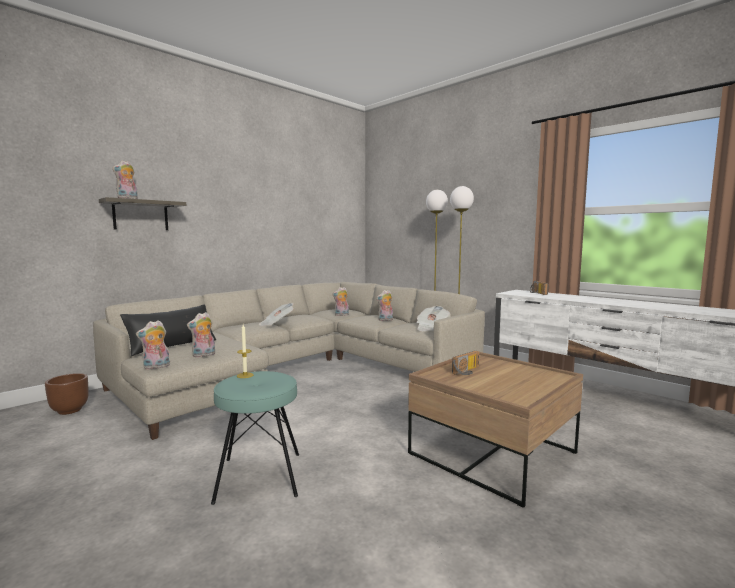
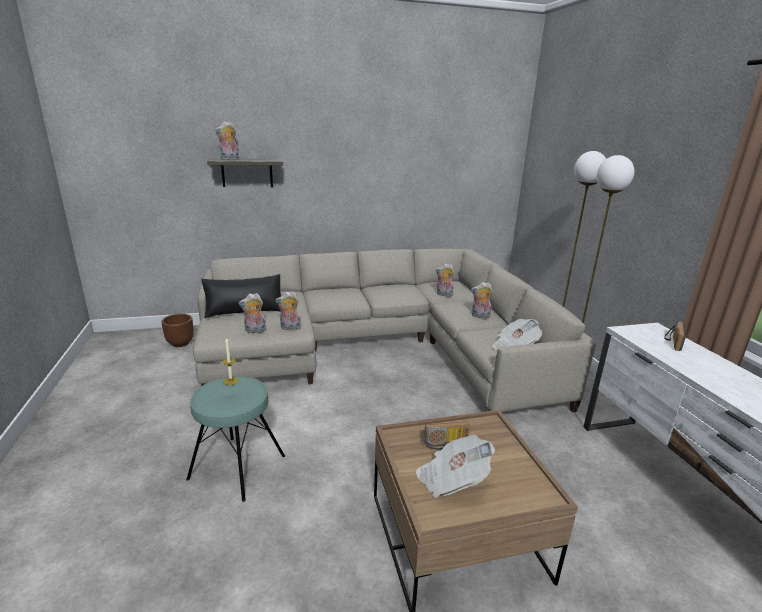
camera: 30 degrees right, 15 degrees up
(156, 367) = (210, 337): plush toy -> plush toy (290, 328)
(276, 323) = (361, 296): newspaper -> newspaper (452, 480)

